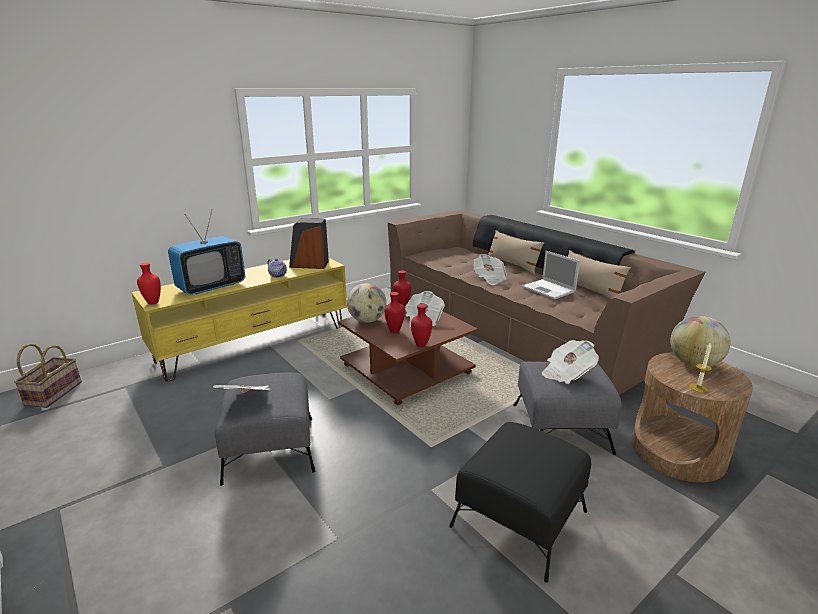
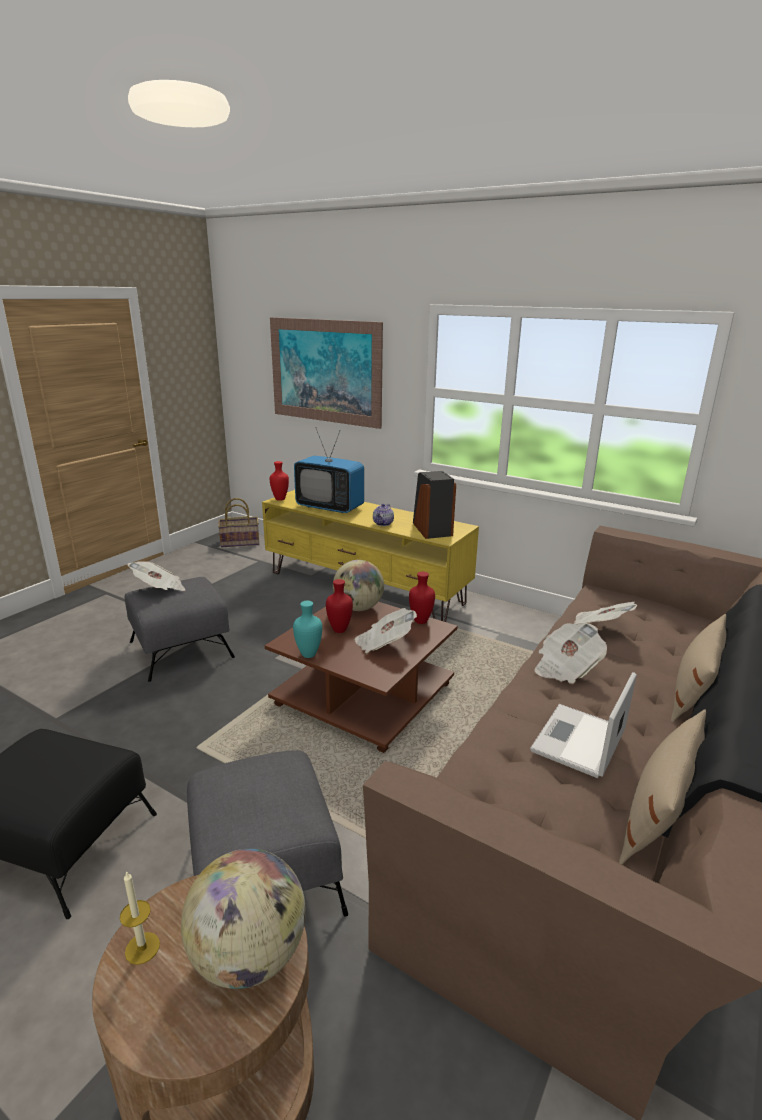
camera: 70 degrees right, 0 degrees up
(124, 163) = (325, 371): none -> picture
(420, 344) = (309, 654): red vase -> turquoise vase
(567, 373) = (259, 795): newspaper -> newspaper (600, 627)

